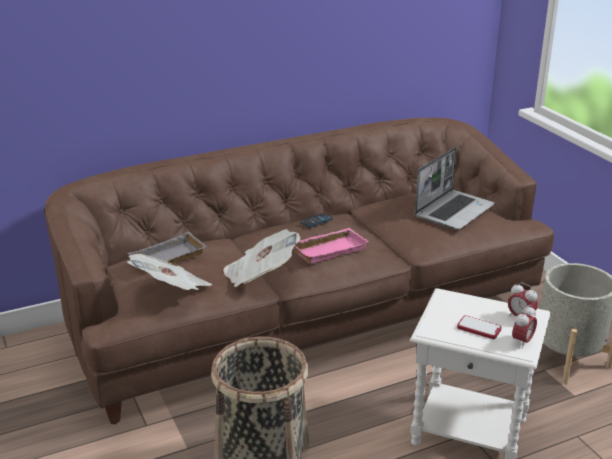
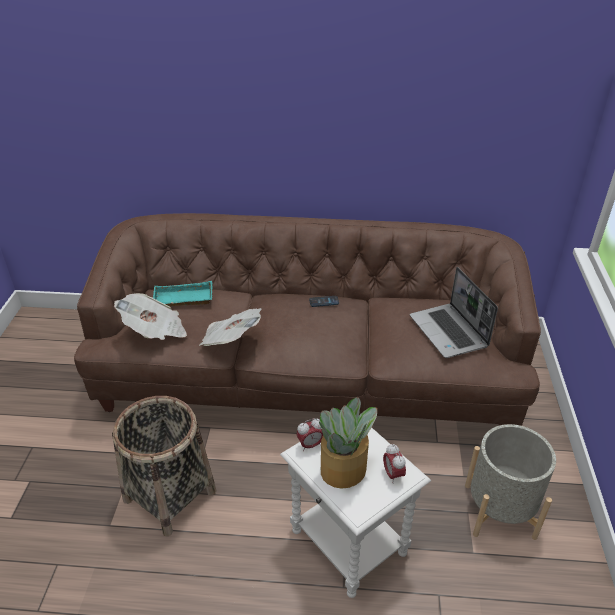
camera: 30 degrees right, 10 degrees up
(167, 259) = (182, 300): grey tray -> turquoise tray
(329, 249) = (305, 334): pink tray -> none
(454, 211) = (449, 332): laptop -> laptop turned 90 degrees clockwise
(479, 328) = (344, 469): phone -> potted plant
(522, 341) = (368, 502): alarm clock -> alarm clock (310, 445)

